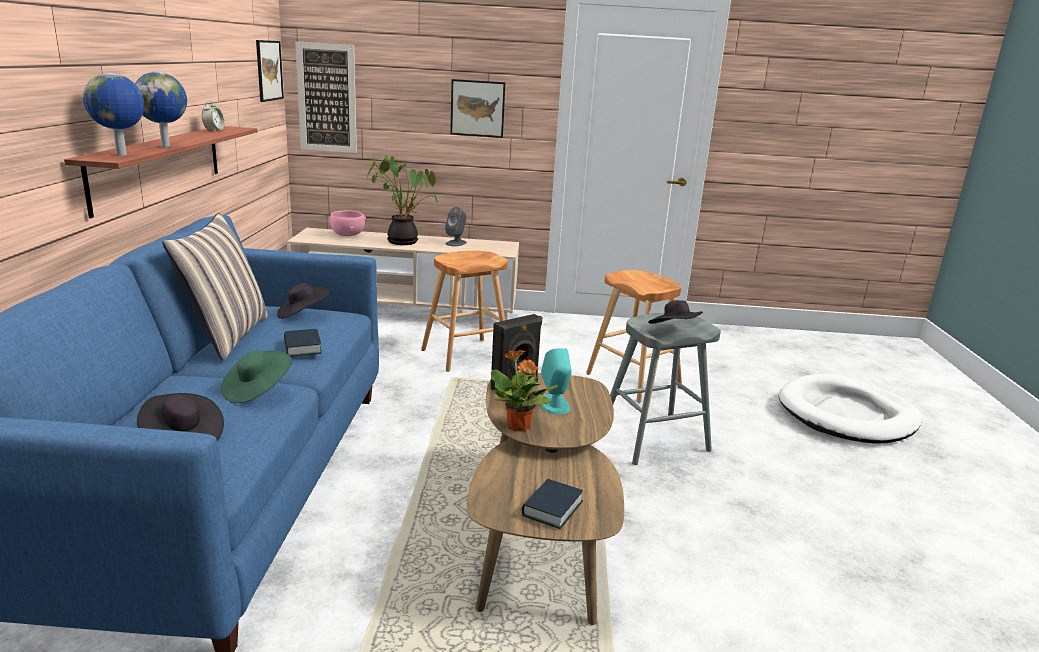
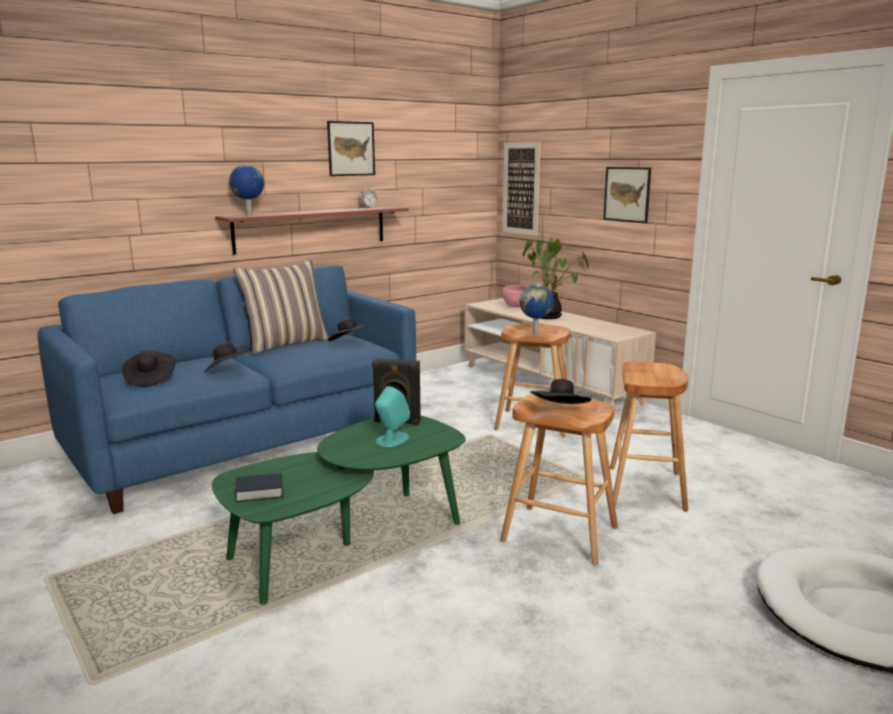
camera: 50 degrees right, 5 degrees down
(166, 146) = (293, 213): globe -> globe (536, 333)
(257, 391) = (226, 370): green hat -> black hat
(269, 70) = (472, 166): picture -> picture (351, 148)
(302, 347) = (301, 358): book -> none
(456, 243) = (590, 324): grey speaker -> none
(519, 426) = (337, 442): potted plant -> none
(541, 528) = (348, 542): brown coffee table -> green coffee table
(653, 440) = (559, 534): grey stool -> brown stool

